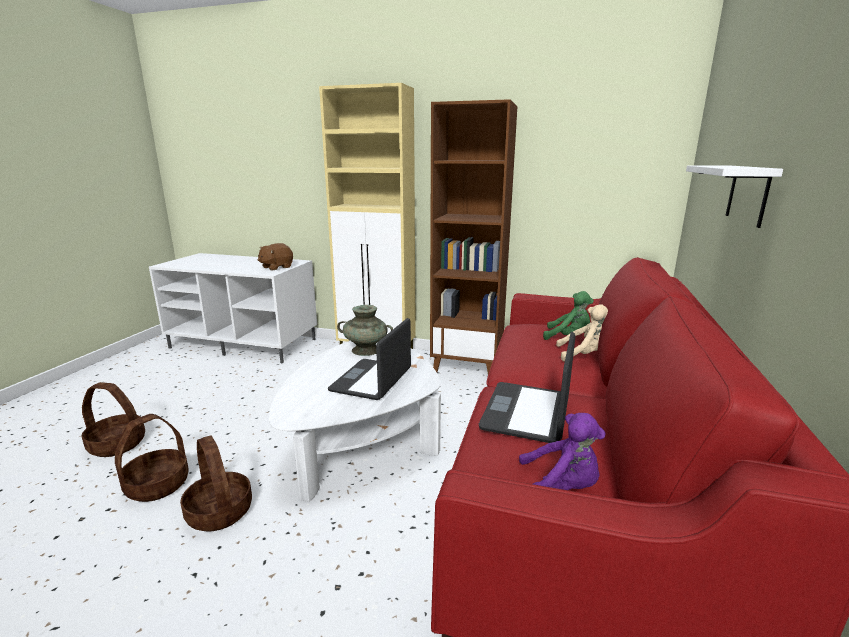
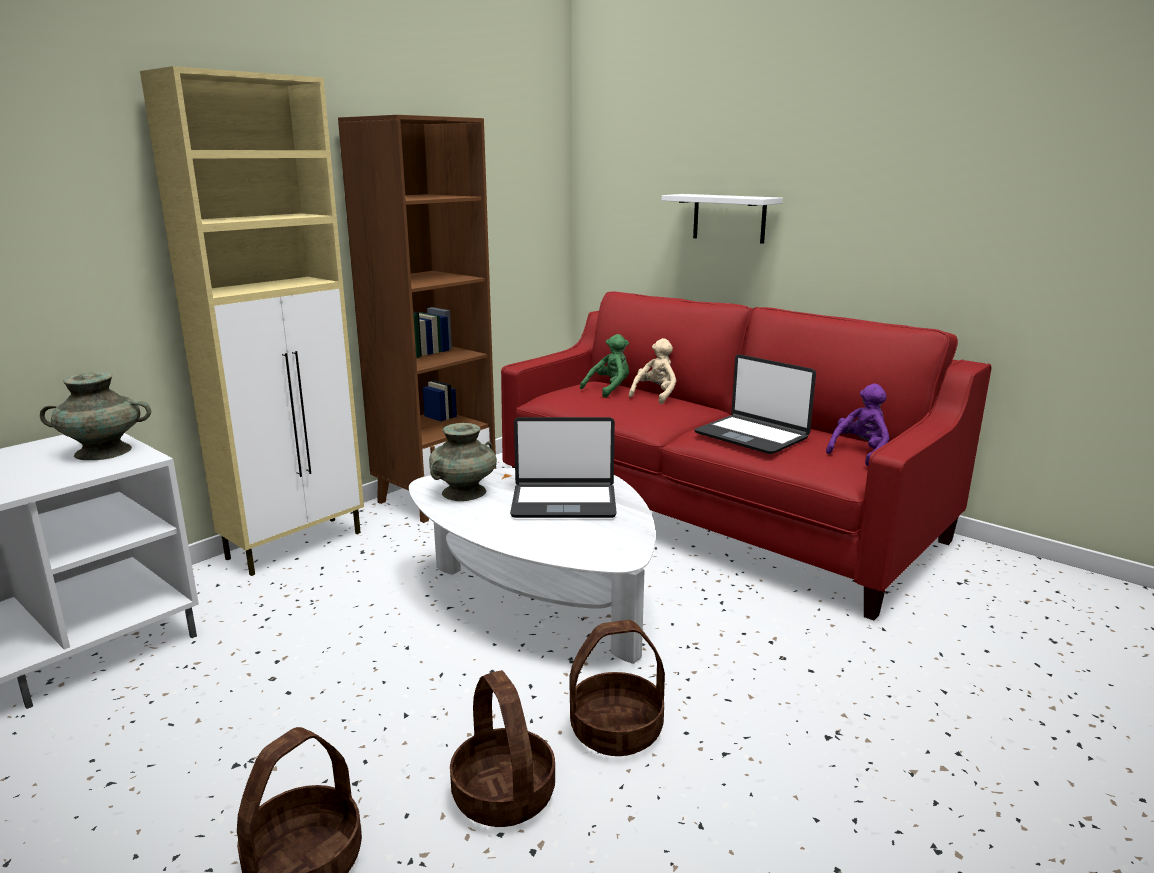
camera: 65 degrees left, 0 degrees up
(276, 267) = (104, 451): brown plush toy -> turquoise vase
(372, 380) = (564, 502): laptop -> laptop turned 45 degrees counterclockwise

